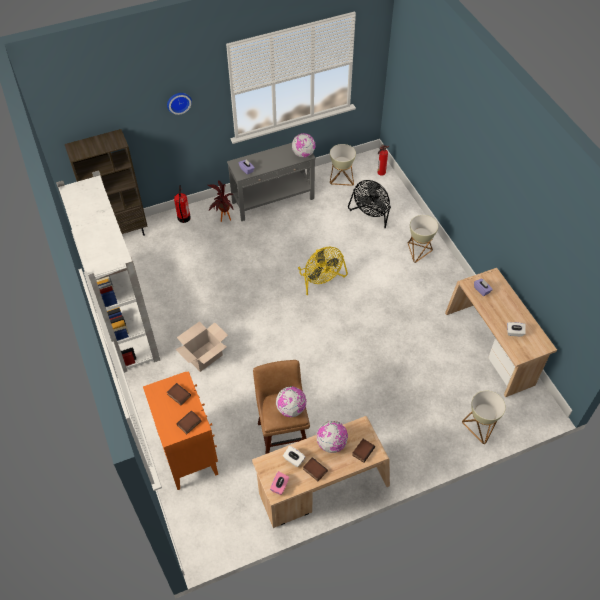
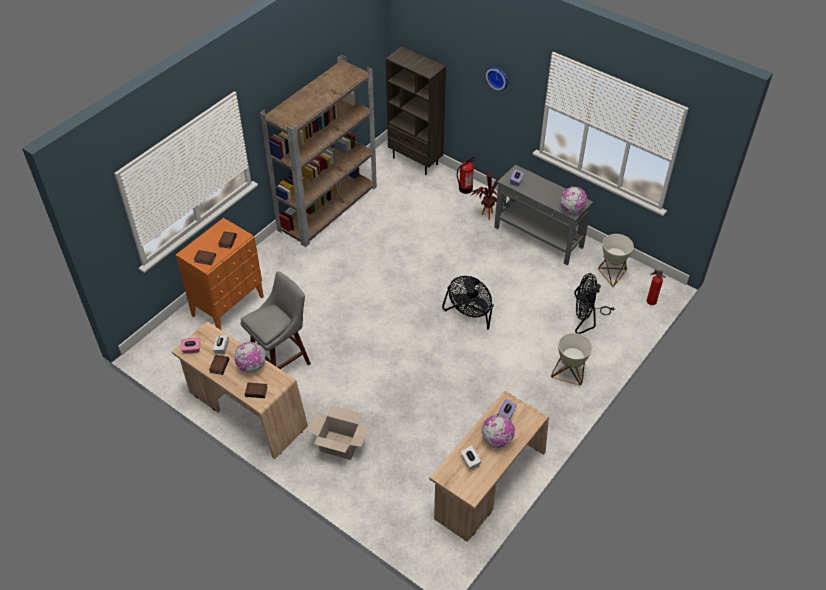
camera: 60 degrees right, 5 degrees down
(125, 321) = (328, 208): white bookcase -> brown bookcase
(204, 356) = (327, 272): cardboard box -> cardboard box (339, 445)
(283, 435) = (282, 360): brown stool -> grey stool
(291, 409) = (270, 325): globe -> globe (497, 440)
(319, 280) = (469, 312): yellow fan -> black fan
(479, 427) = (383, 510): planter -> none

